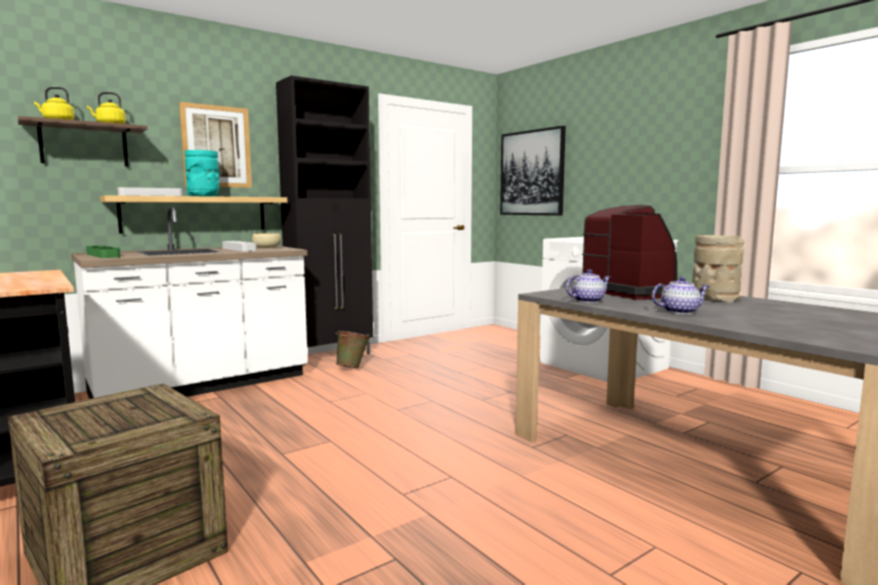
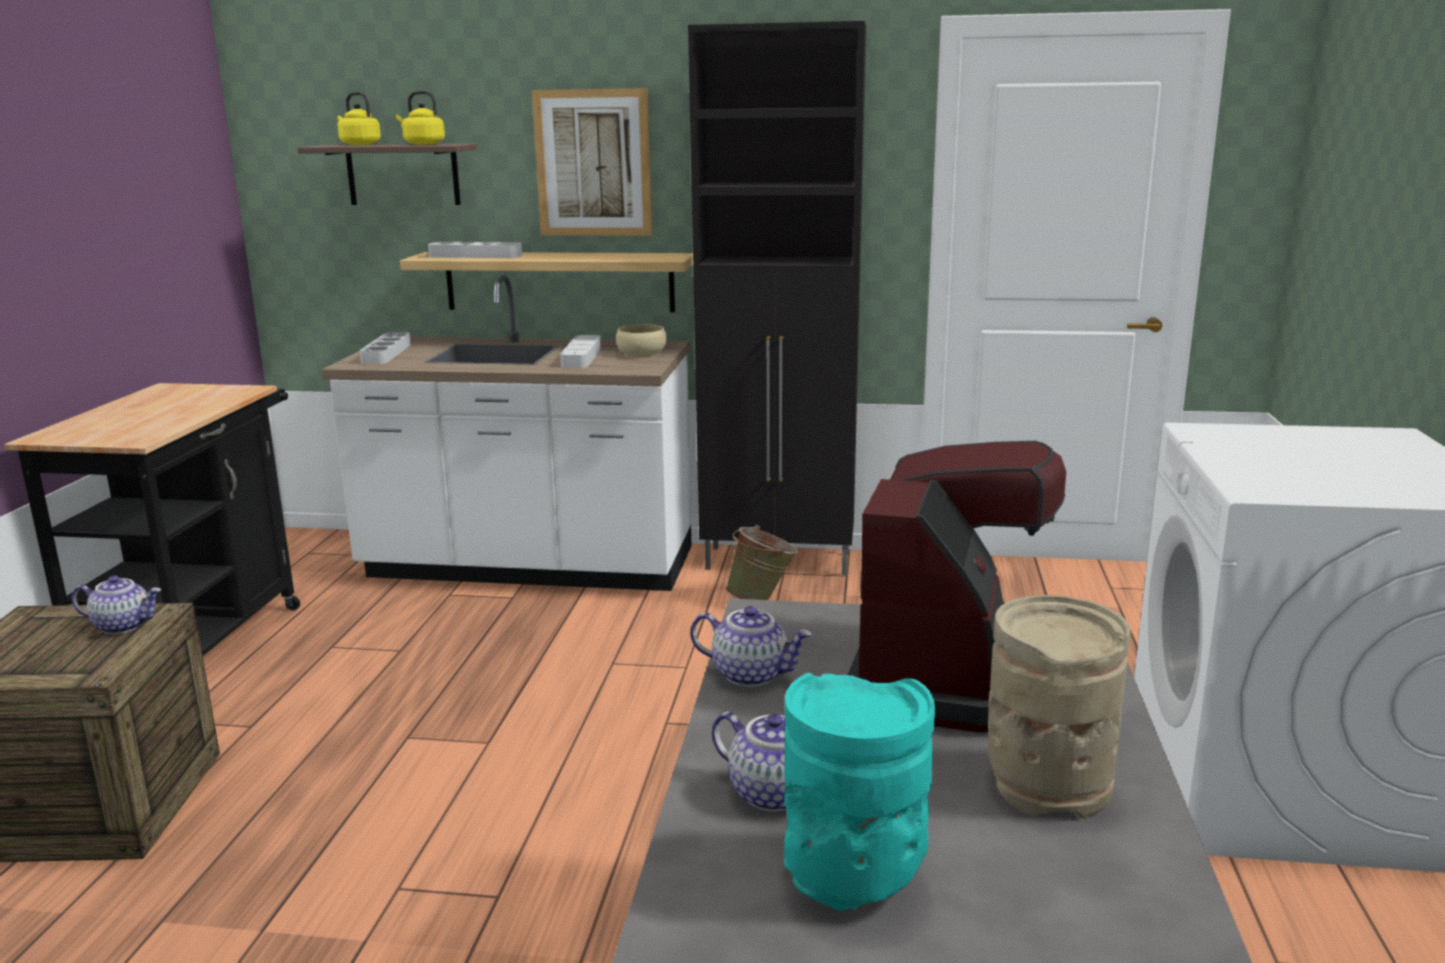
camera: 45 degrees right, 10 degrees up
(103, 255) = (386, 353): green tray -> grey tray
(142, 399) = (123, 625): none -> teapot
(203, 196) = (554, 256): turquoise vase -> turquoise vase (853, 878)
(532, 173) = (1347, 203): picture -> none

